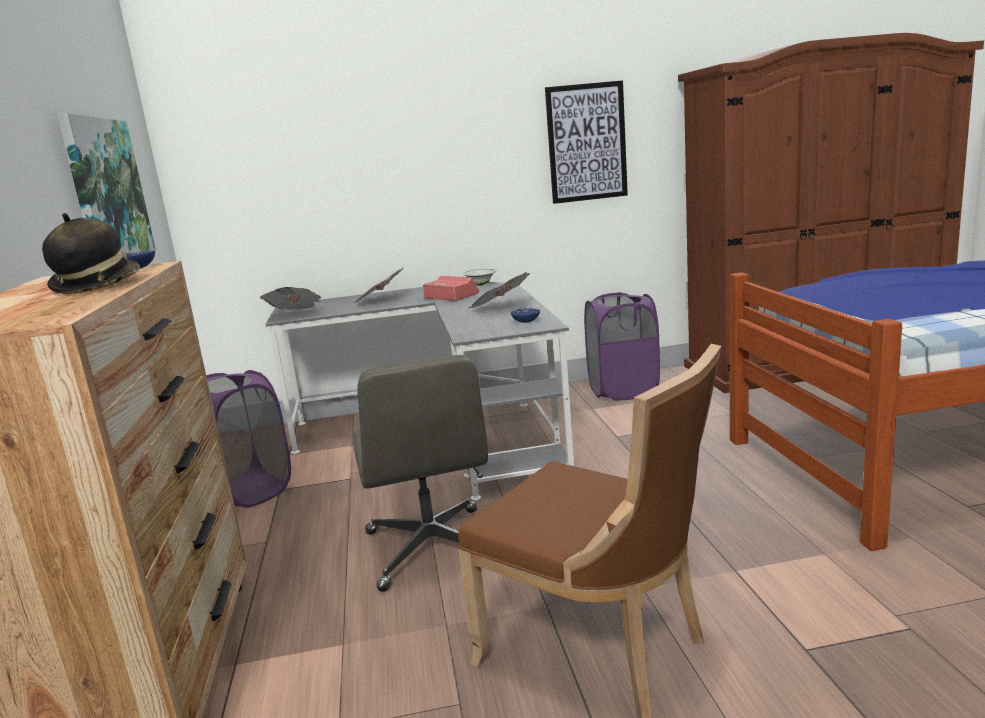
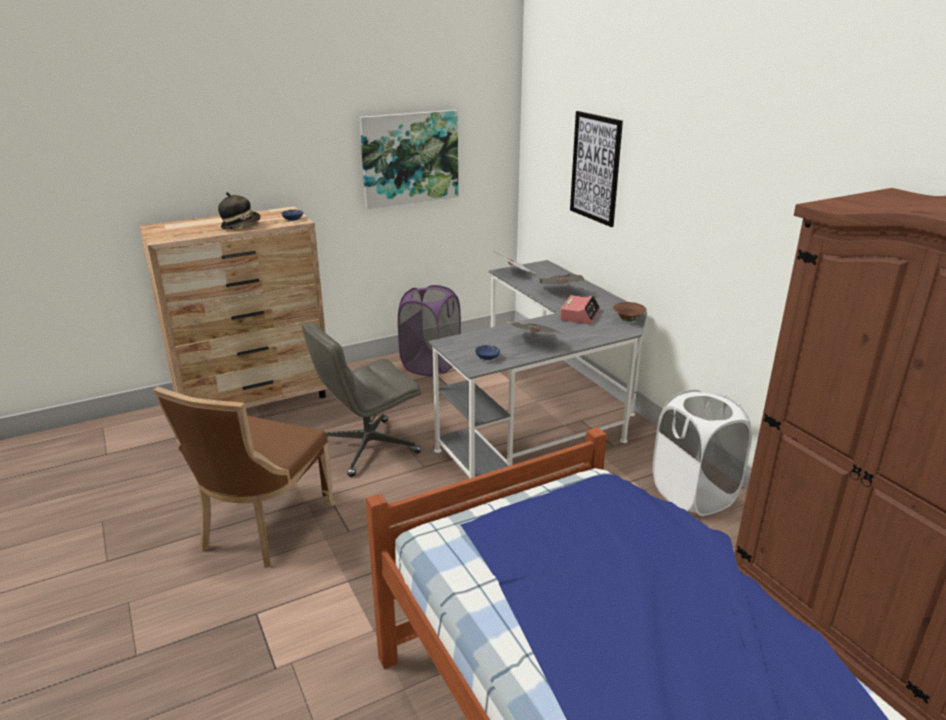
camera: 70 degrees right, 10 degrees up
(480, 285) = (628, 320): white bowl -> brown bowl
(586, 143) = (772, 230): picture -> picture (595, 168)
(623, 390) = (693, 495): purple laundry basket -> white laundry basket

